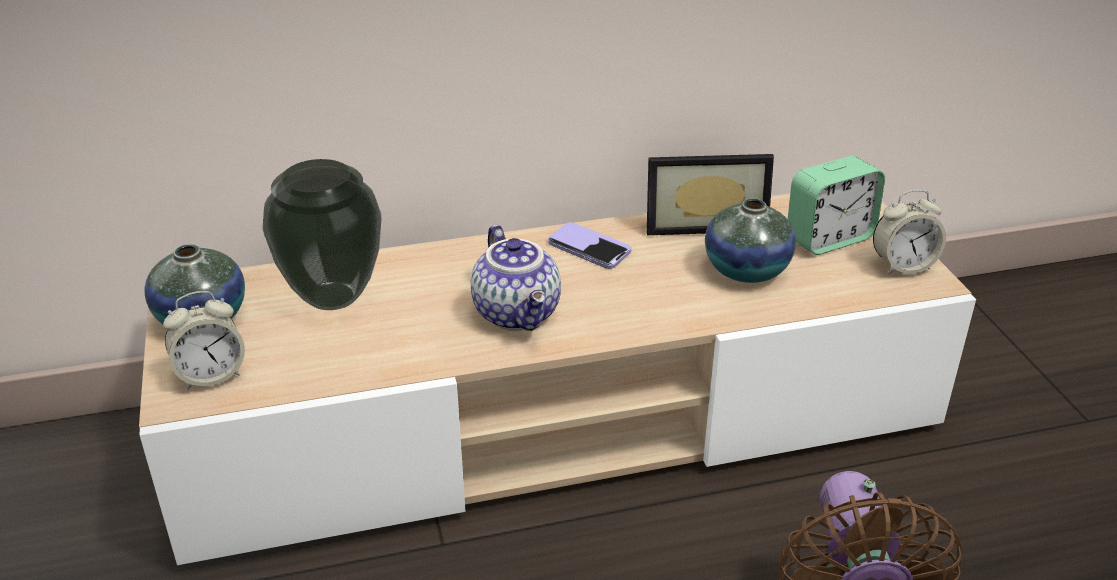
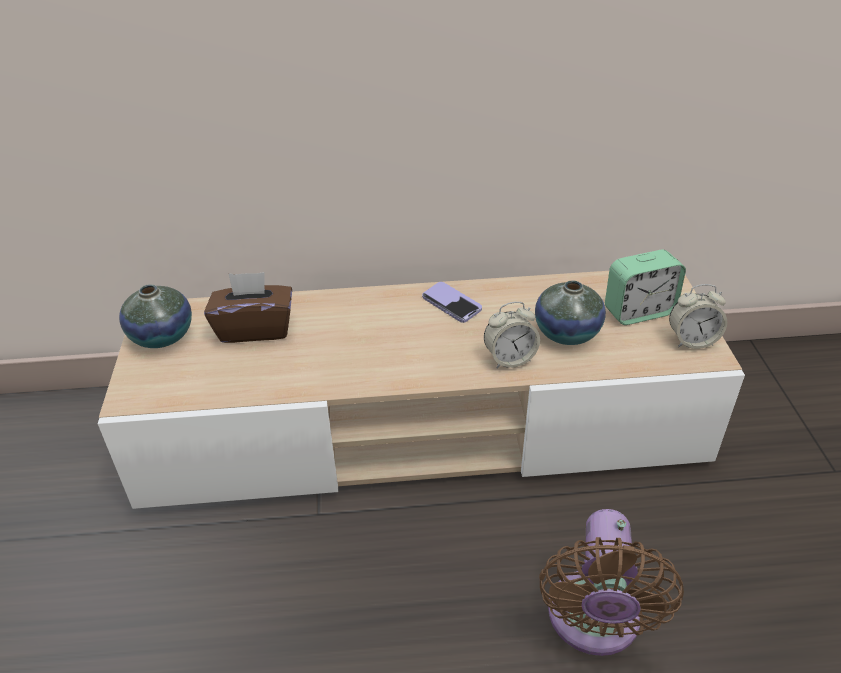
camera: 10 degrees right, 5 degrees up
(211, 375) = (156, 381): alarm clock -> alarm clock (509, 359)
(332, 298) = (255, 328): vase -> brown tissue box
(519, 313) = (386, 353): teapot -> none
(704, 222) = (544, 289): picture frame -> none

